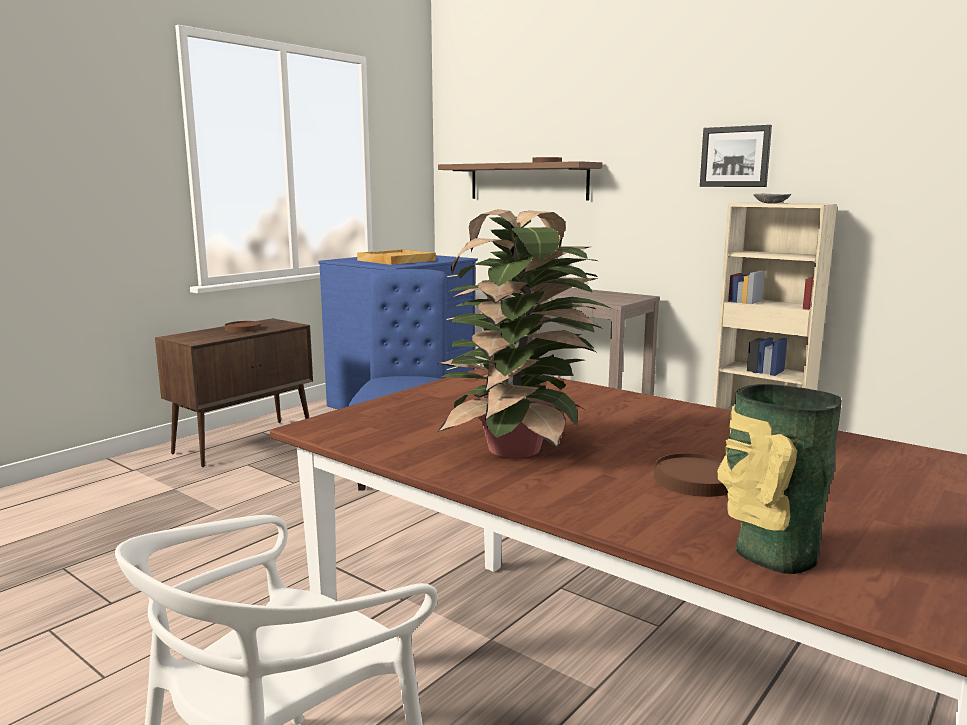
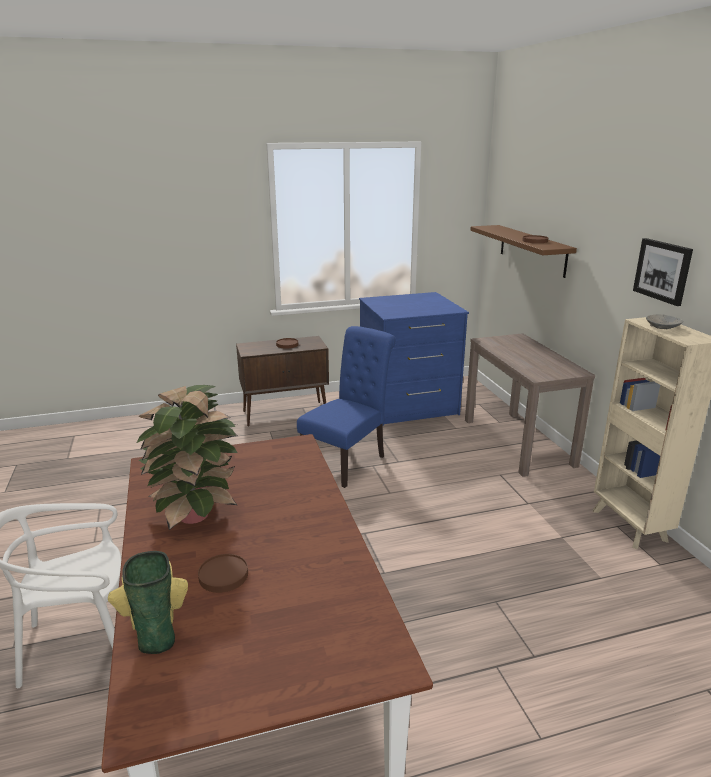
camera: 35 degrees right, 10 degrees up
(396, 260) = (405, 306): beige tray -> none

